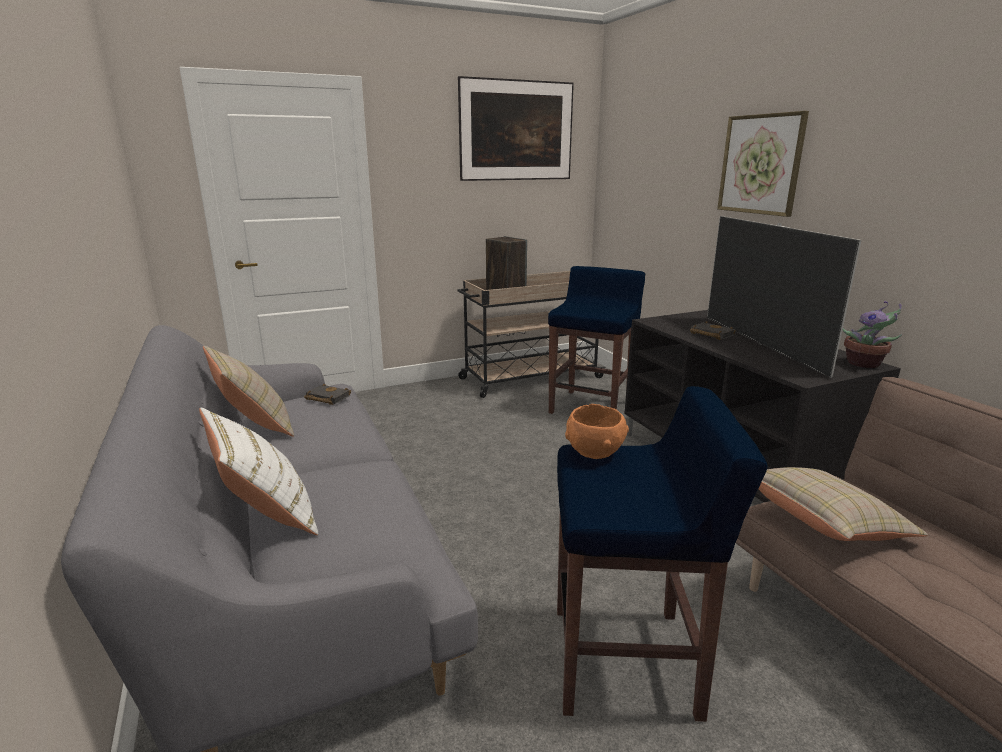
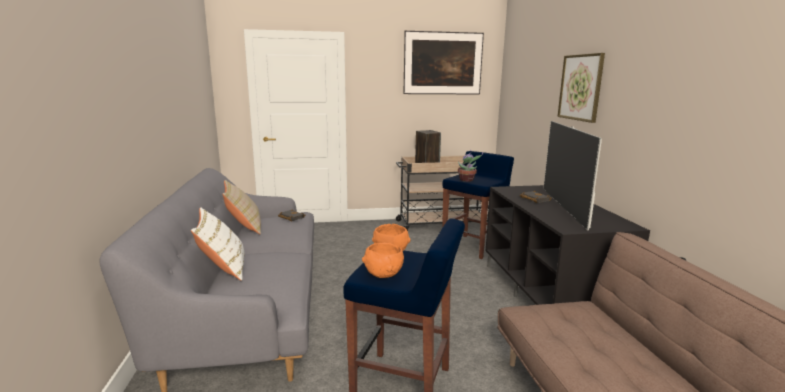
camera: 15 degrees right, 5 degrees down
(623, 500) = (383, 275): none -> orange bowl
(823, 525) = (546, 322): beige pillow -> none
(865, 364) = (625, 225): potted plant -> potted plant (467, 180)

